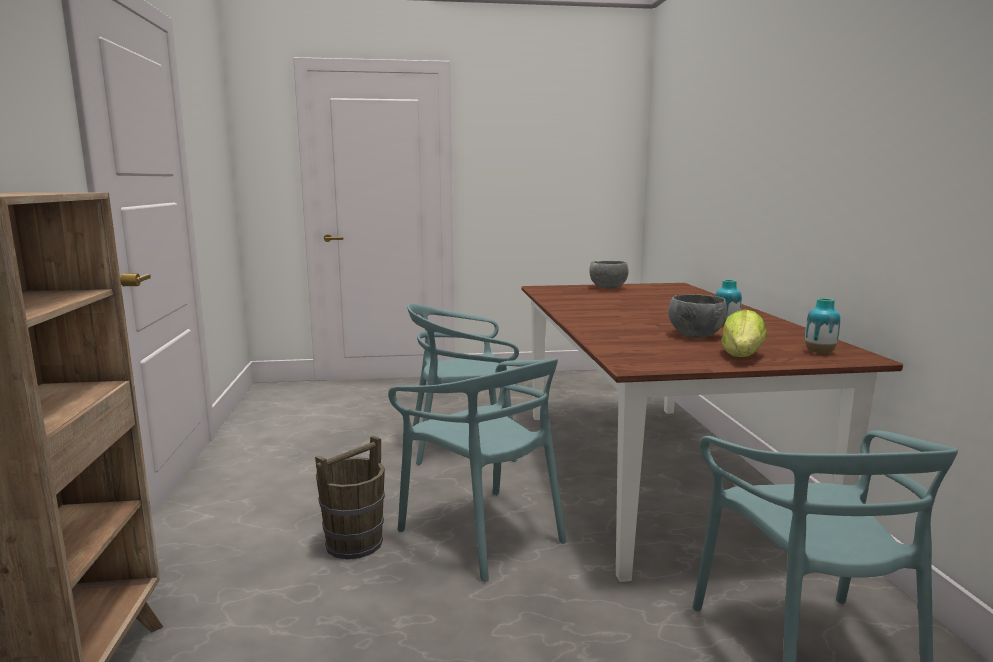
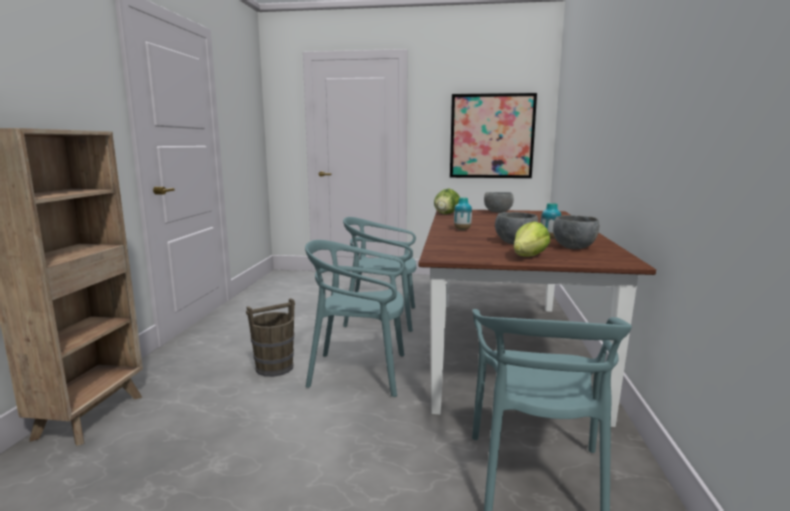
camera: 15 degrees right, 0 degrees up
(483, 533) = (359, 372): turquoise chair -> turquoise chair turned 120 degrees clockwise
(546, 294) = (446, 214): none -> lettuce
(566, 183) = (491, 136): none -> picture
(772, 338) = (573, 247): none -> grey bowl
(819, 352) = (596, 258): vase -> vase (462, 229)

